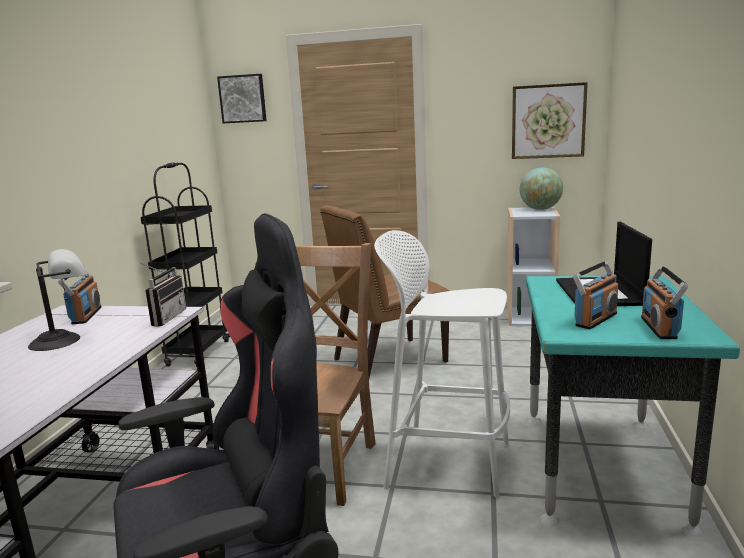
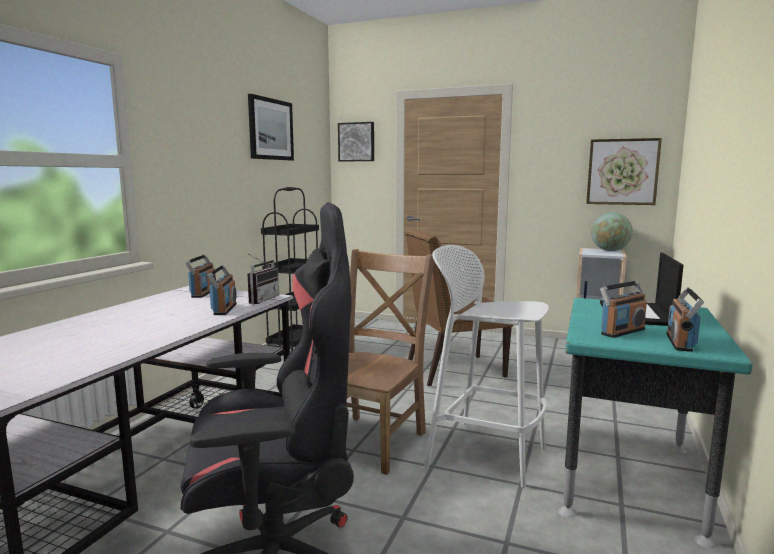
camera: 10 degrees right, 5 degrees down
(66, 339) = (184, 306): table lamp -> none
(122, 339) = (224, 309): none -> radio
(137, 91) = (270, 129): none -> picture

